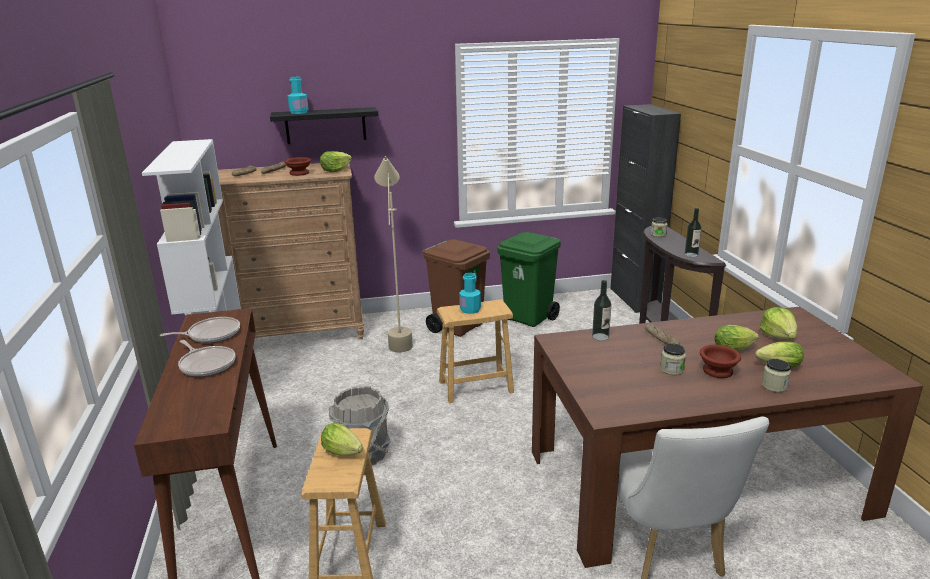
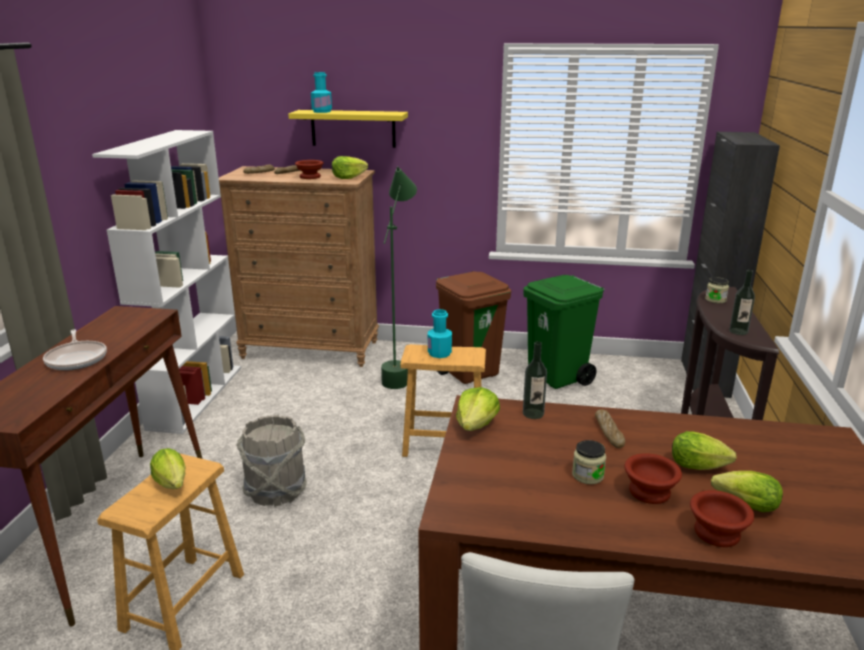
camera: 20 degrees right, 0 degrees up
(211, 334) = (114, 329): frying pan -> none
(325, 125) = (353, 128): black shelf -> yellow shelf
(398, 337) = (400, 372): beige floor lamp -> green floor lamp
(774, 386) = (714, 532): jar -> brown bowl
(778, 336) = (782, 462): lettuce -> lettuce (476, 425)

